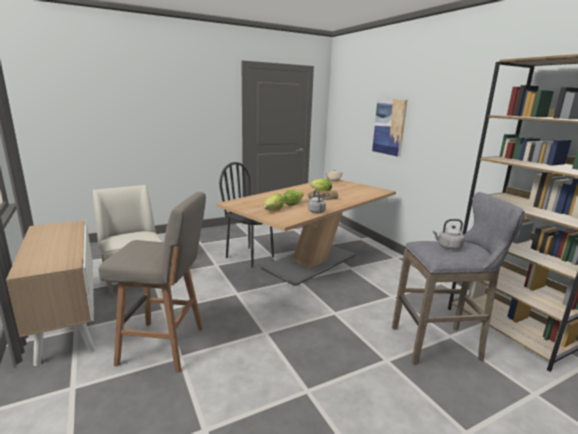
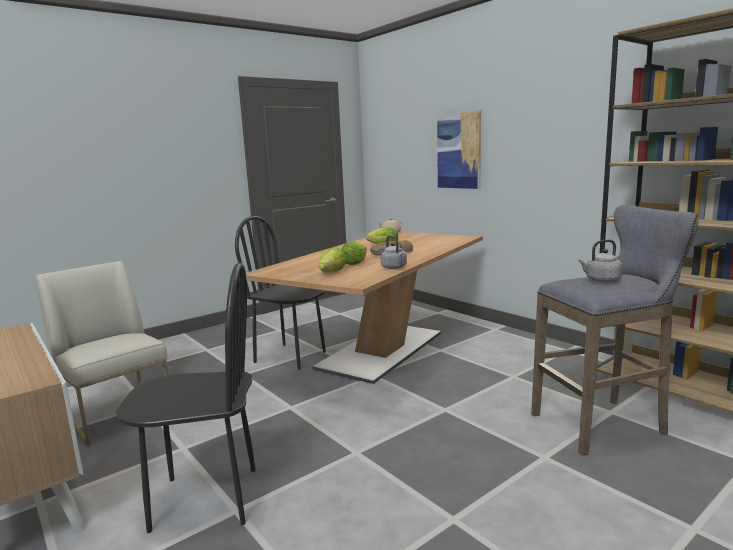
camera: 10 degrees left, 5 degrees down
(165, 346) = (205, 499): grey stool -> black chair

